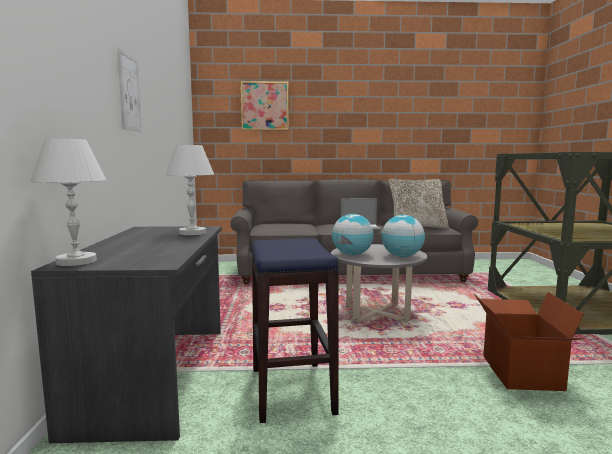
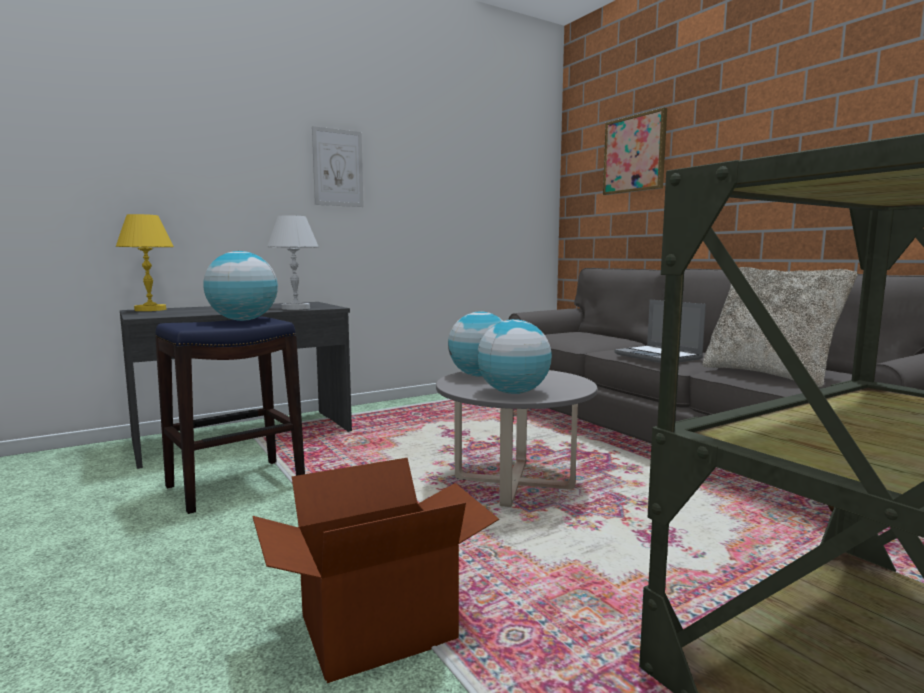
camera: 60 degrees right, 0 degrees up
(75, 261) = (150, 310): white table lamp -> yellow table lamp
(289, 243) = (243, 320): none -> globe

